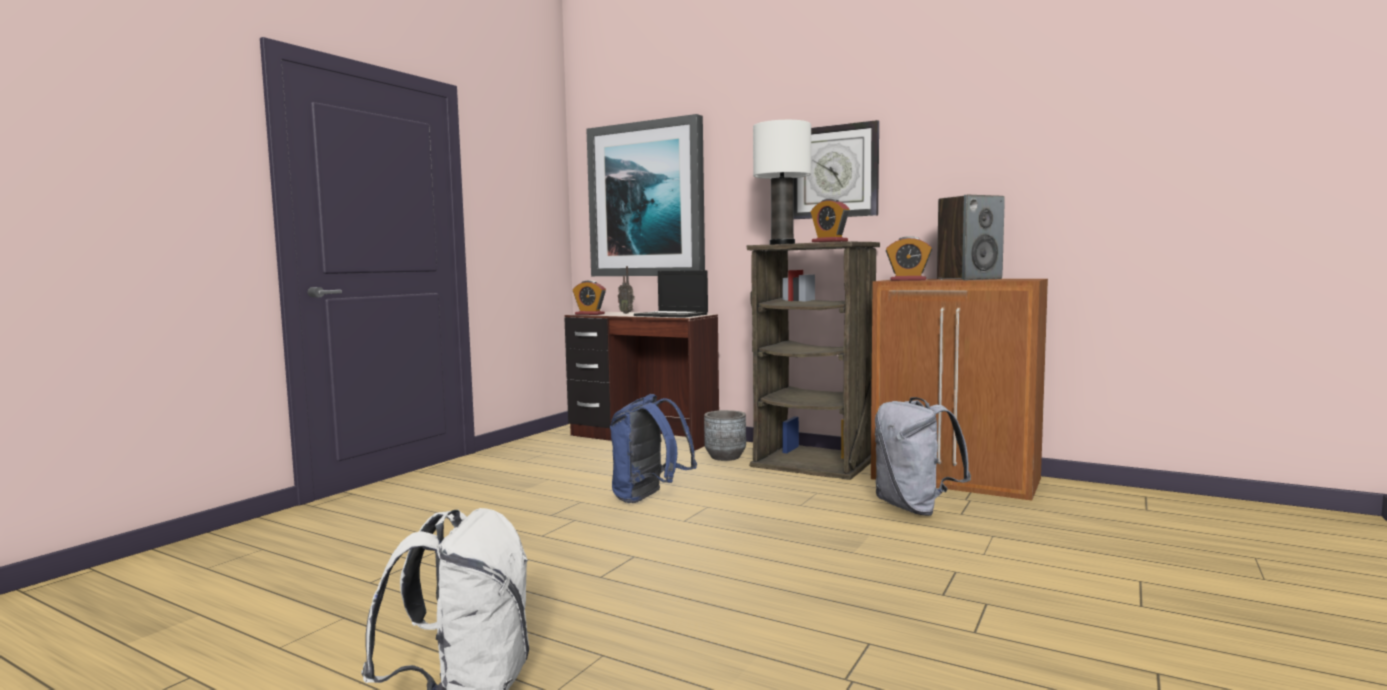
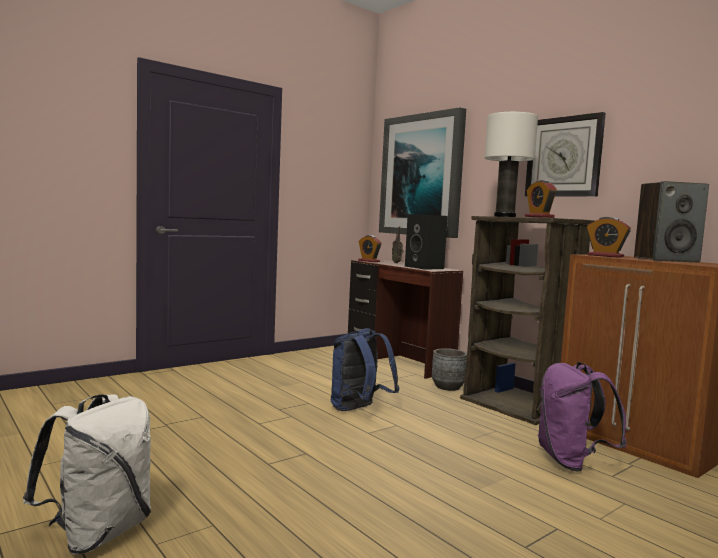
camera: 20 degrees right, 0 degrees up
(672, 315) = (425, 267): laptop -> black speaker
(915, 508) = (572, 462): grey backpack -> purple backpack

